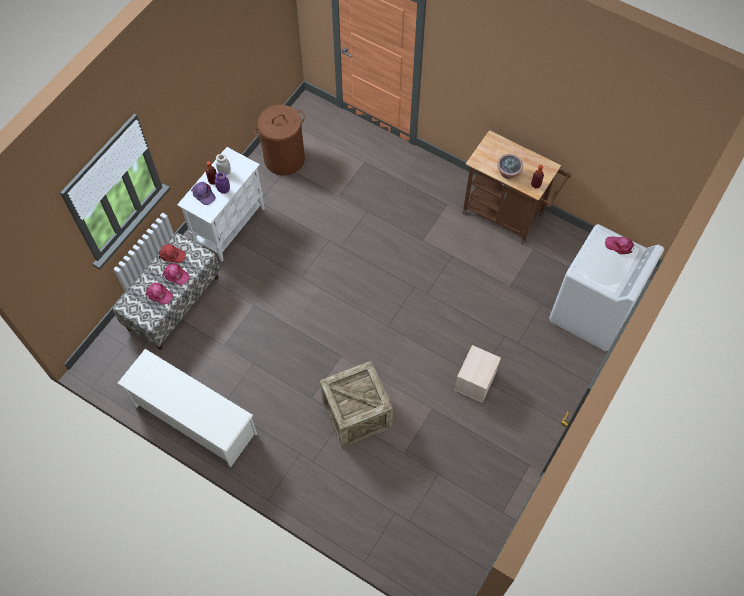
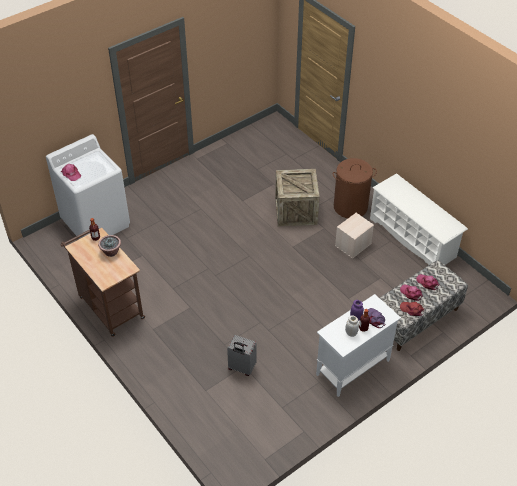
camera: 160 degrees left, 15 degrees down
(284, 159) = (281, 418): brown laundry basket -> brown laundry basket (350, 207)
(340, 193) = (241, 368): none -> grey suitcase
(475, 380) = (204, 207): beige storage box -> beige storage box (353, 245)

